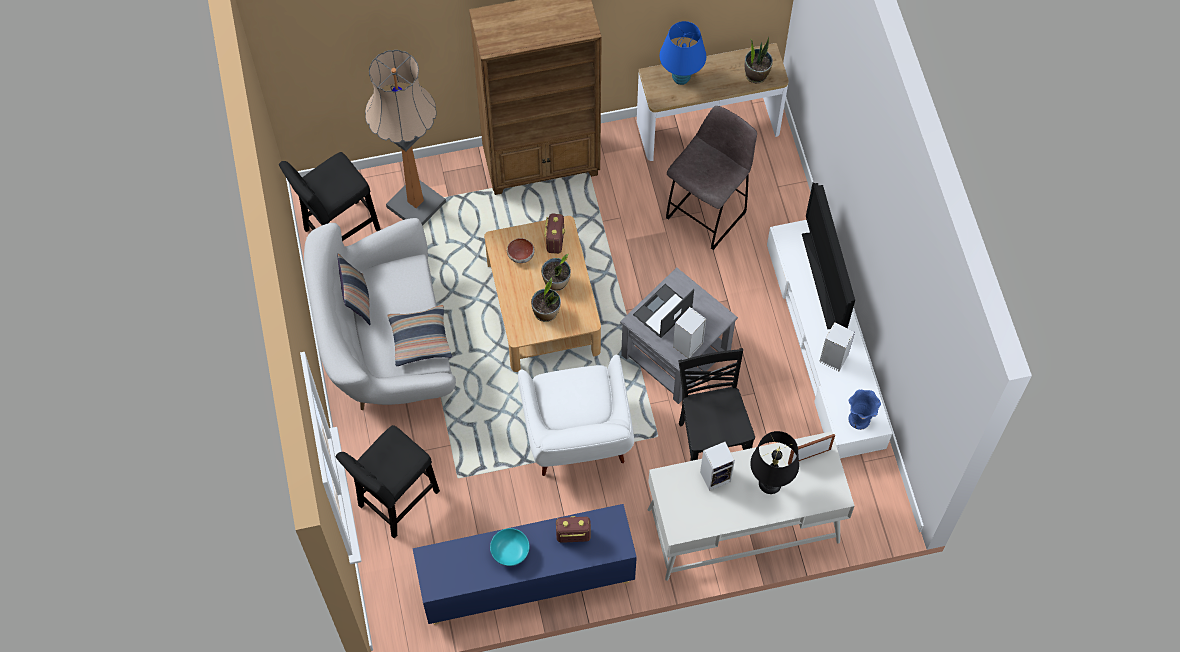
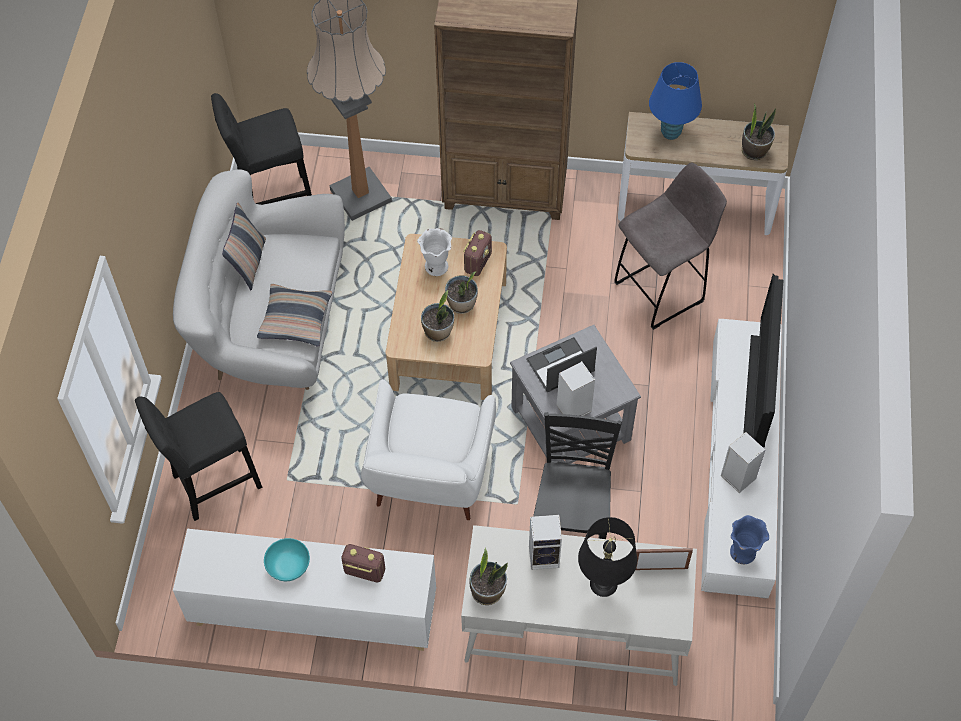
camera: 20 degrees right, 5 degrees down
(521, 254) = (436, 266): bowl -> white vase
(526, 581) = (313, 612): blue cabinet -> white cabinet
(682, 519) = (487, 591): none -> potted plant

